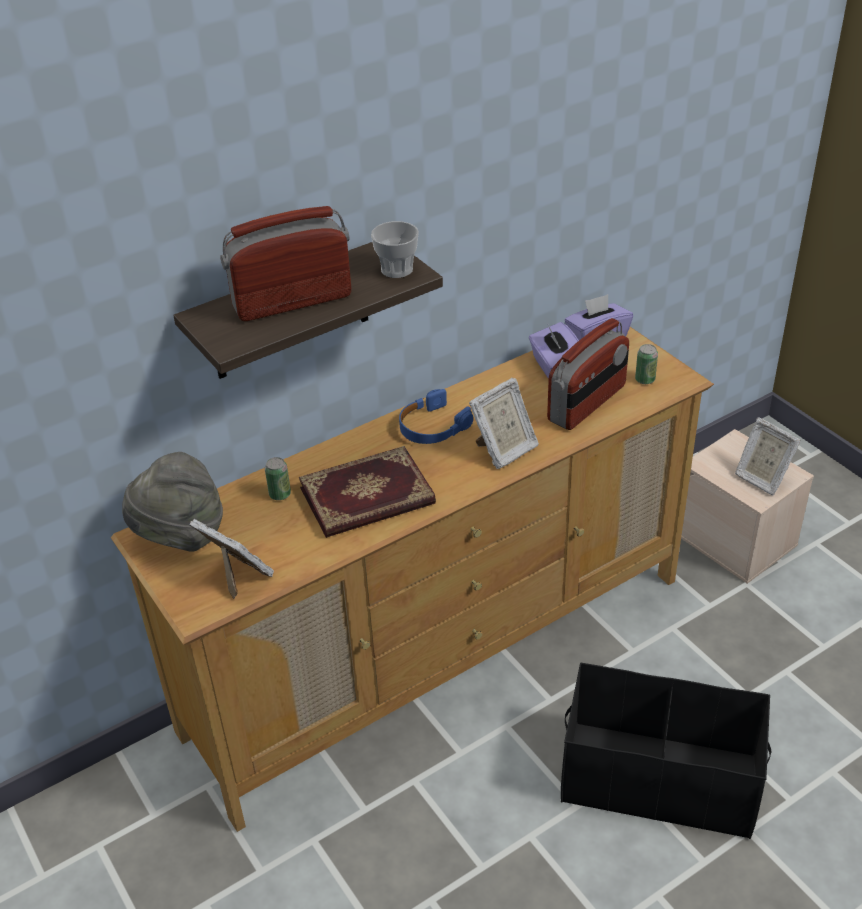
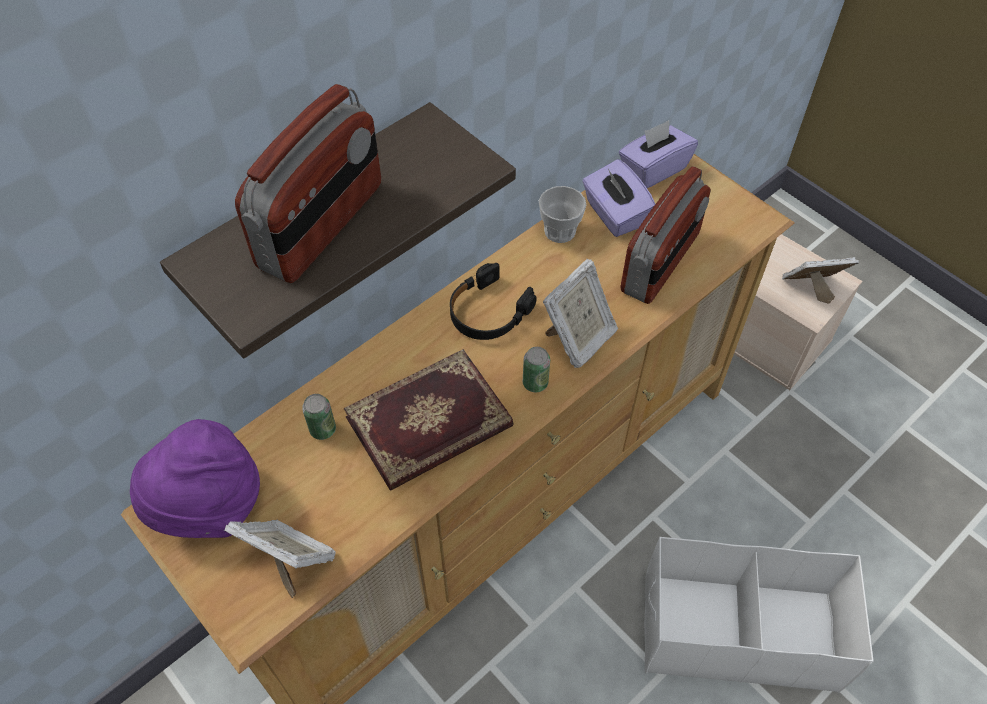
camera: 10 degrees left, 15 degrees up
(180, 535) = (209, 505): grey hat -> purple hat
(292, 301) = (322, 226): radio -> radio turned 150 degrees clockwise
(397, 269) = (453, 160): cup -> cup (560, 231)
(432, 427) = (488, 312): blue headphones -> black headphones
(645, 379) = (718, 223): can -> can (535, 383)
(659, 778) = (738, 631): black storage box -> white storage box
(761, 478) = (810, 289): picture frame -> picture frame turned 135 degrees clockwise

